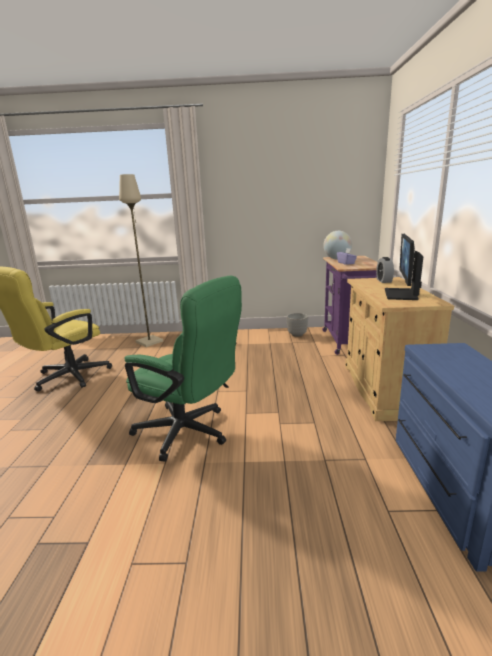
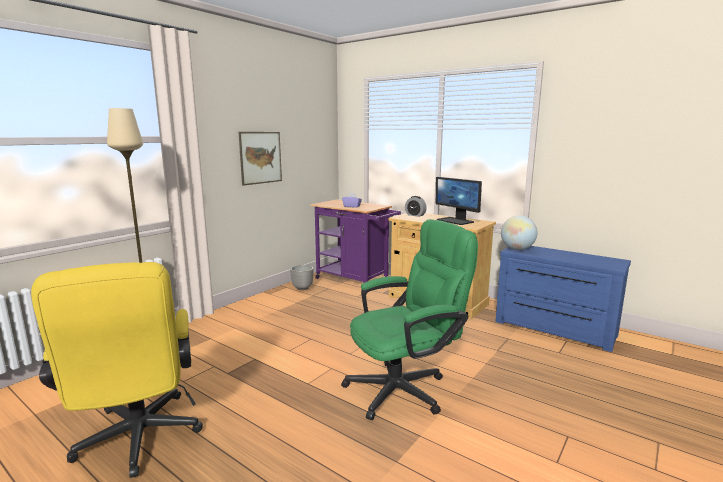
camera: 55 degrees left, 5 degrees down
(271, 209) = (260, 157): none -> picture
(337, 259) = (329, 204): globe -> globe (517, 249)

